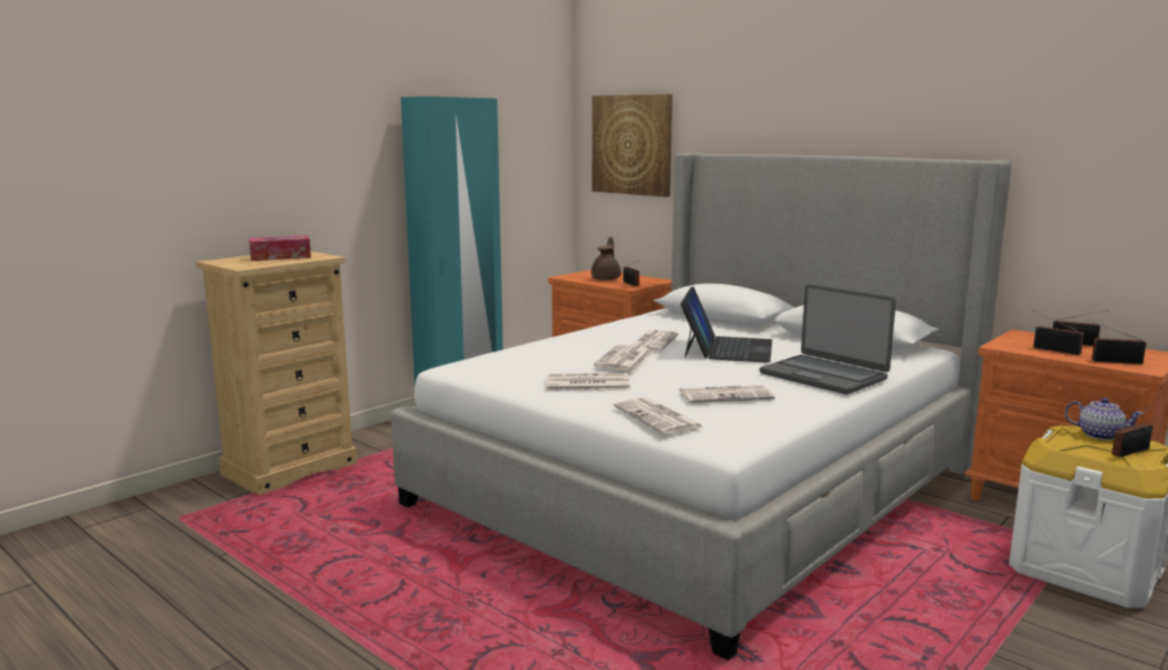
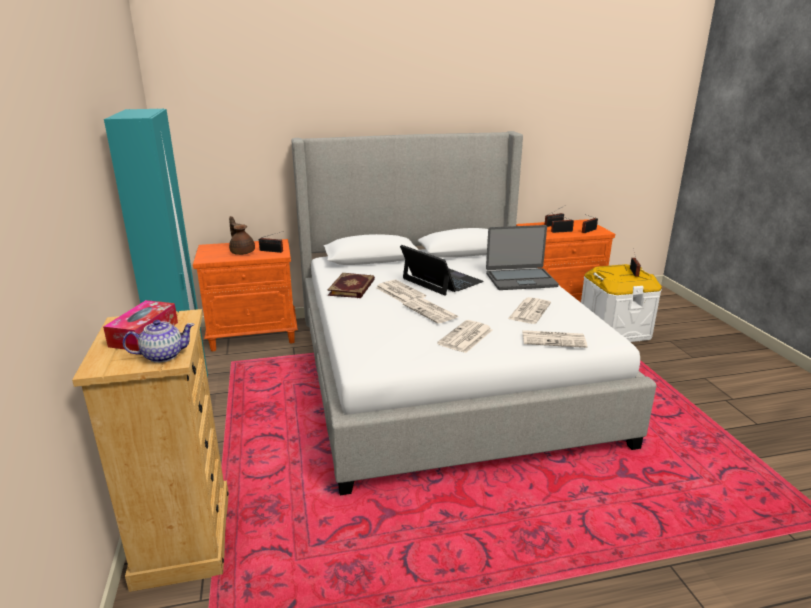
camera: 55 degrees left, 10 degrees up
(626, 328) = (352, 288): none -> book
(632, 145) = (224, 134): picture -> none
(1099, 435) = (611, 268): teapot -> teapot (162, 356)

